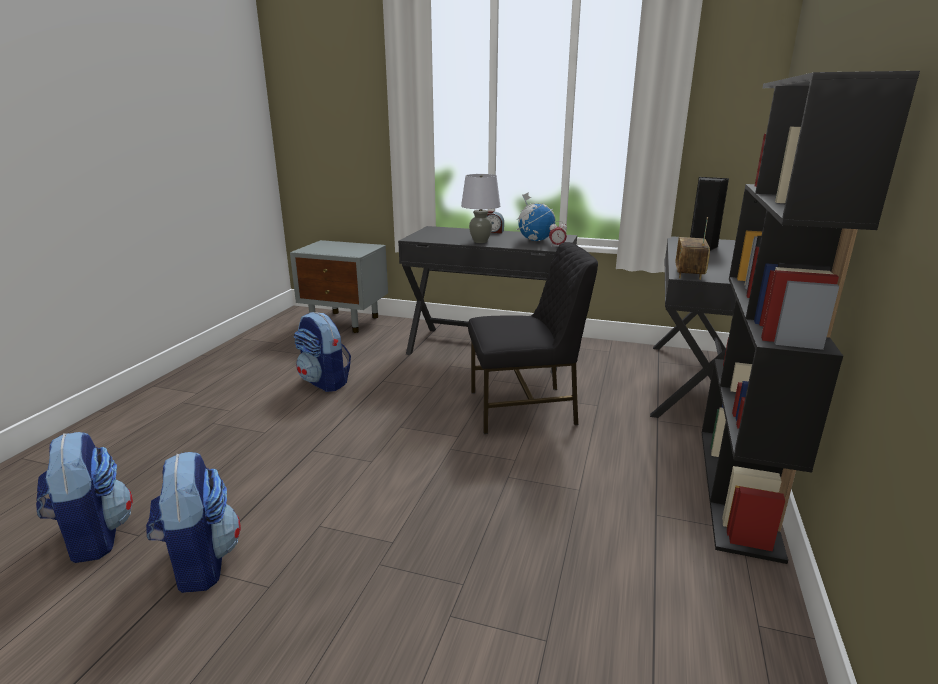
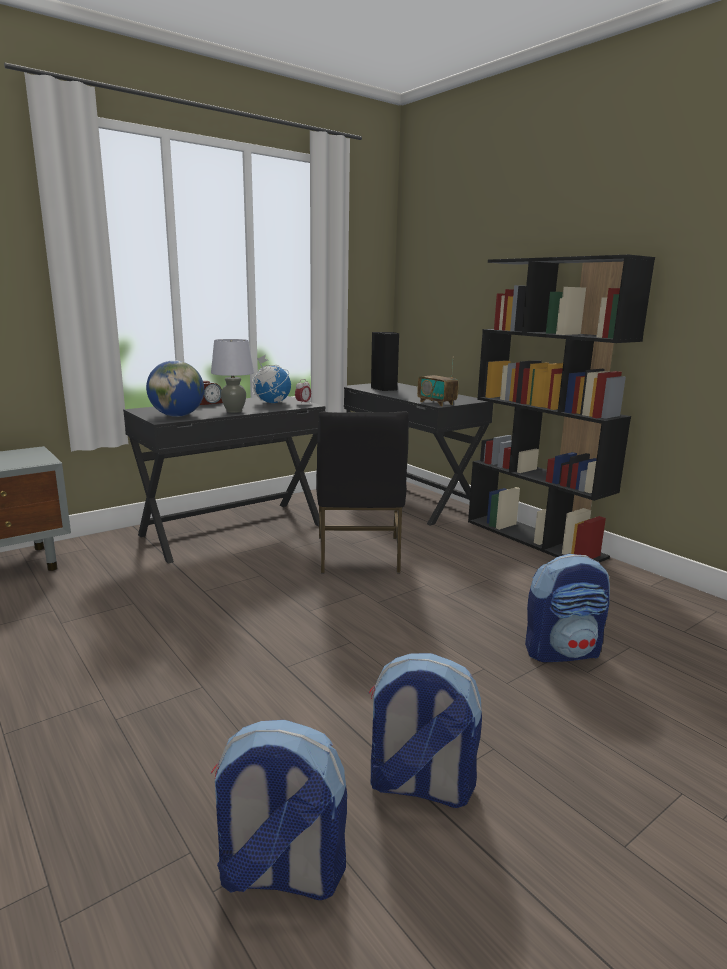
camera: 55 degrees left, 5 degrees down
(325, 382) = (146, 620): backpack -> backpack (562, 651)
(433, 237) = (177, 416): none -> globe
(524, 408) = (358, 555): black chair -> black chair turned 150 degrees clockwise

